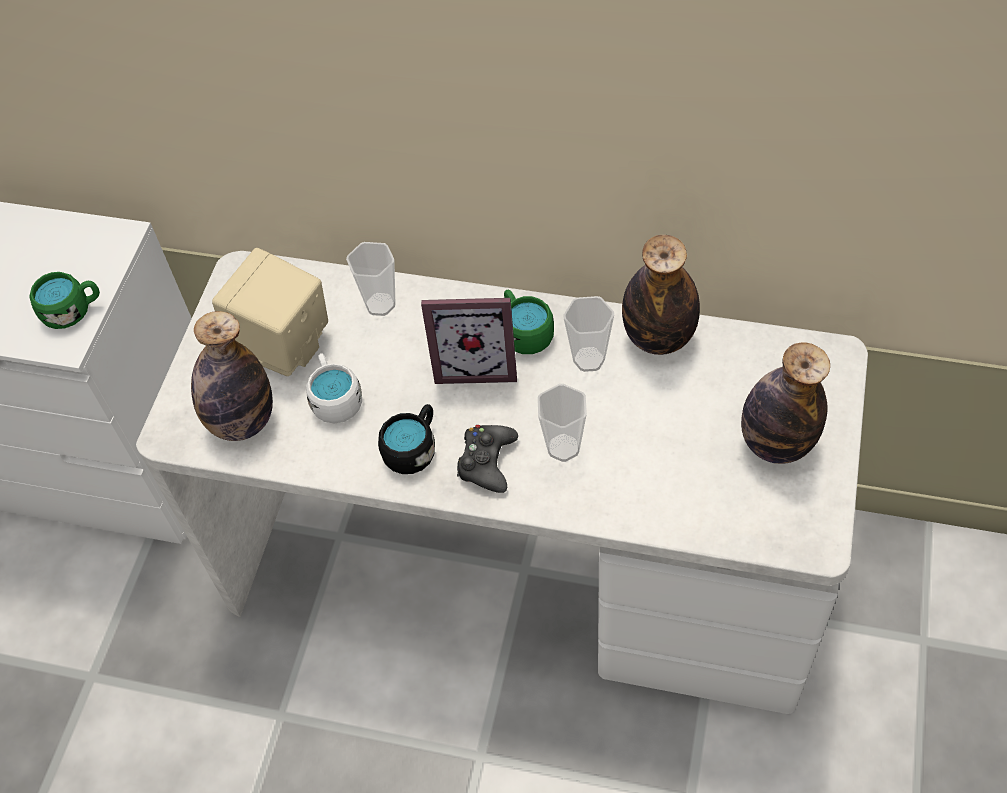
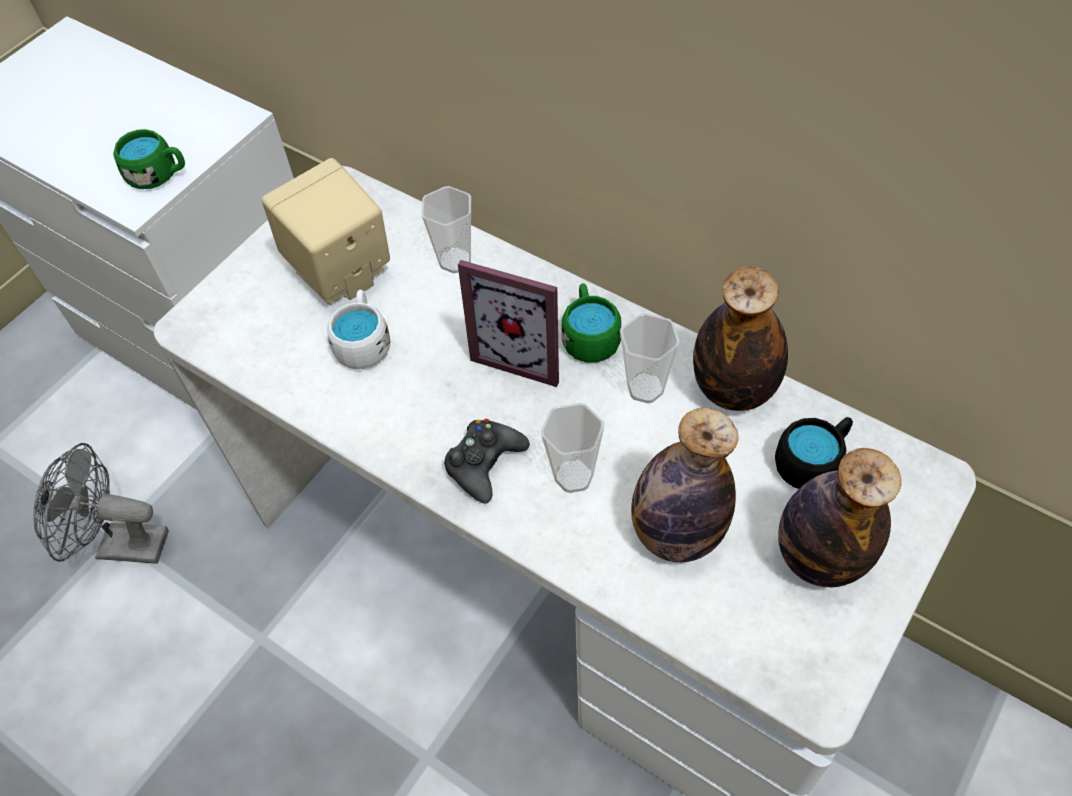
camera: 20 degrees right, 0 degrees up
(101, 683) = (121, 545): none -> grey fan
(242, 421) = (263, 335): bottle -> bottle (676, 533)
(413, 448) = (416, 421): black mug -> black mug (813, 461)

